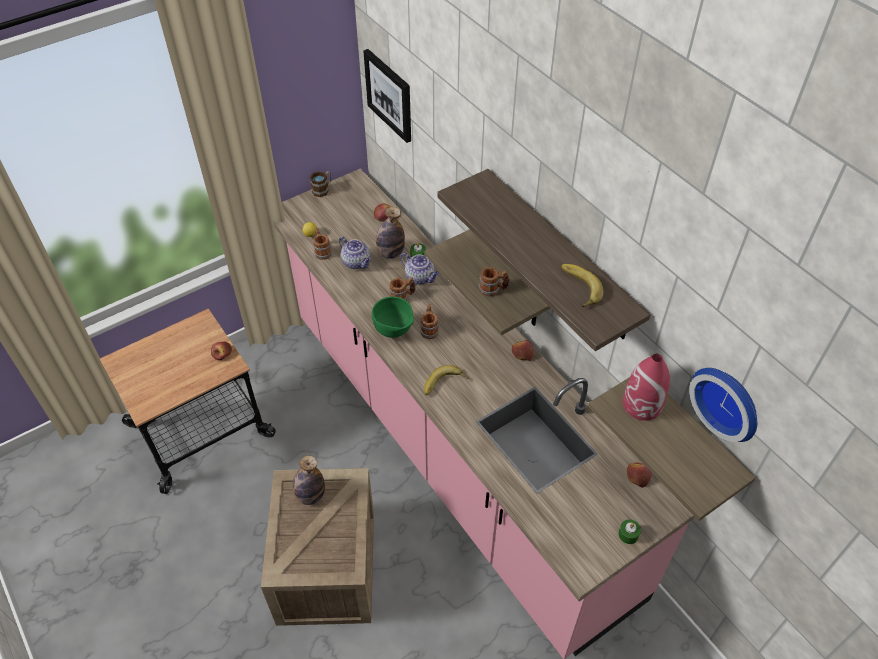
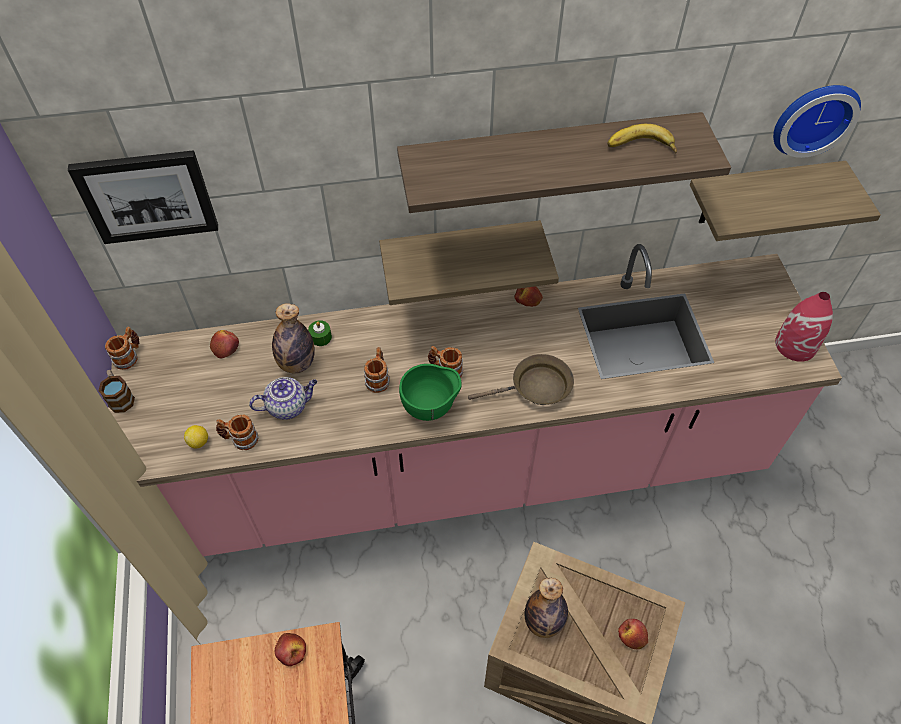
camera: 65 degrees left, 5 degrees up
(420, 277) = (358, 348): teapot -> none
(444, 384) = (536, 387): banana -> brown frying pan
(493, 289) = (492, 260): mug -> mug (129, 356)
(628, 534) = (784, 311): green candle -> none
(637, 476) = (722, 275): apple -> apple (632, 636)
(642, 404) = (737, 197): red vase -> red vase (796, 345)

